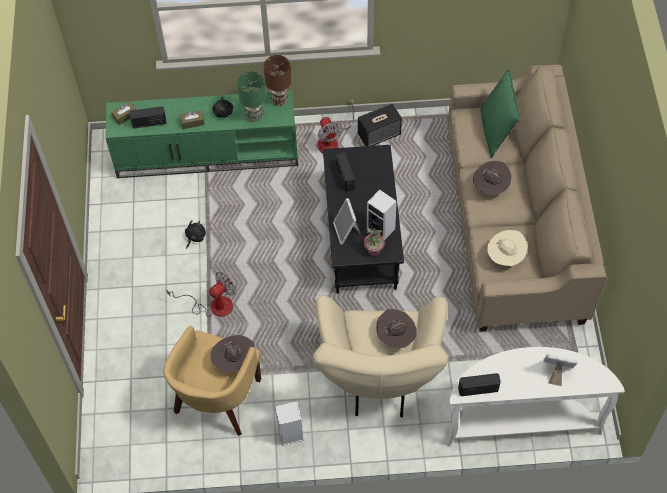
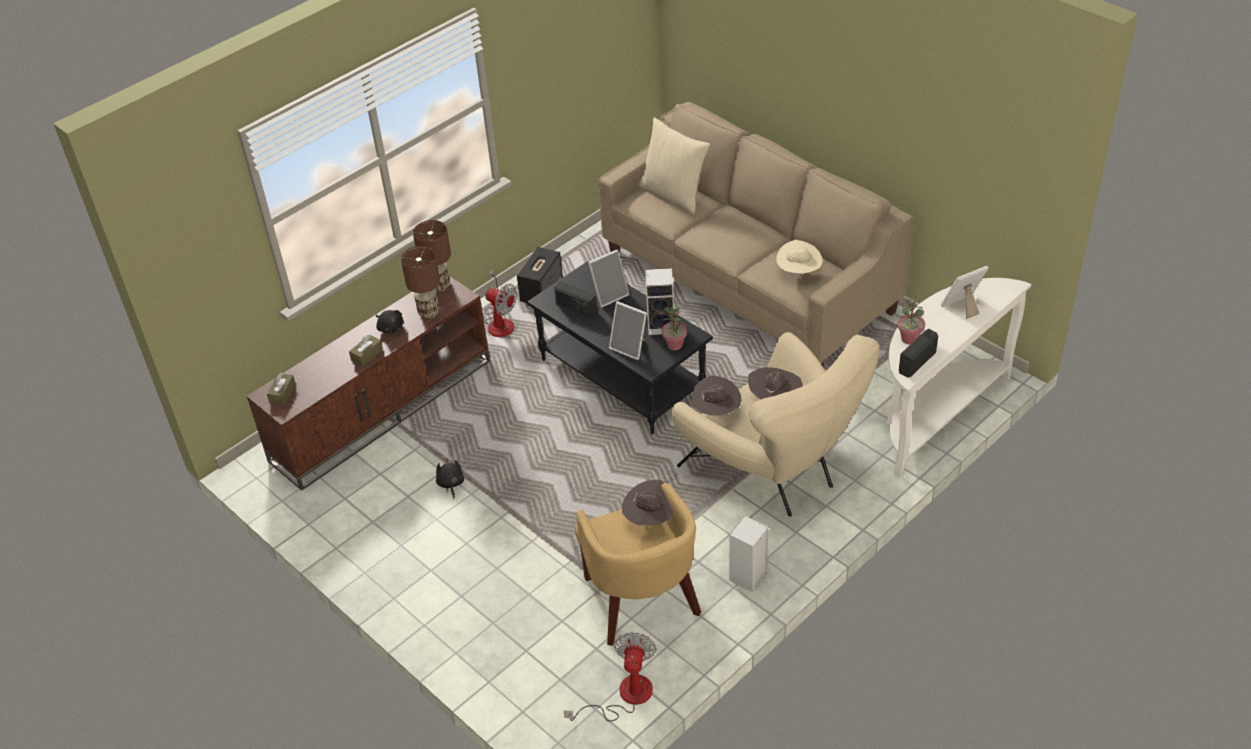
camera: 40 degrees left, 15 degrees down
(149, 123) = (318, 383): radio -> none
(208, 154) = (382, 408): green tv stand -> brown tv stand
(213, 305) = (539, 527): fan -> fan (624, 696)
(254, 116) = (429, 313): green table lamp -> brown table lamp
(375, 181) = (609, 295): none -> picture frame
(490, 187) = (721, 234): brown hat -> brown hat (716, 412)
(494, 368) = (909, 339): none -> potted plant
(496, 131) = (674, 194): green pillow -> beige pillow

